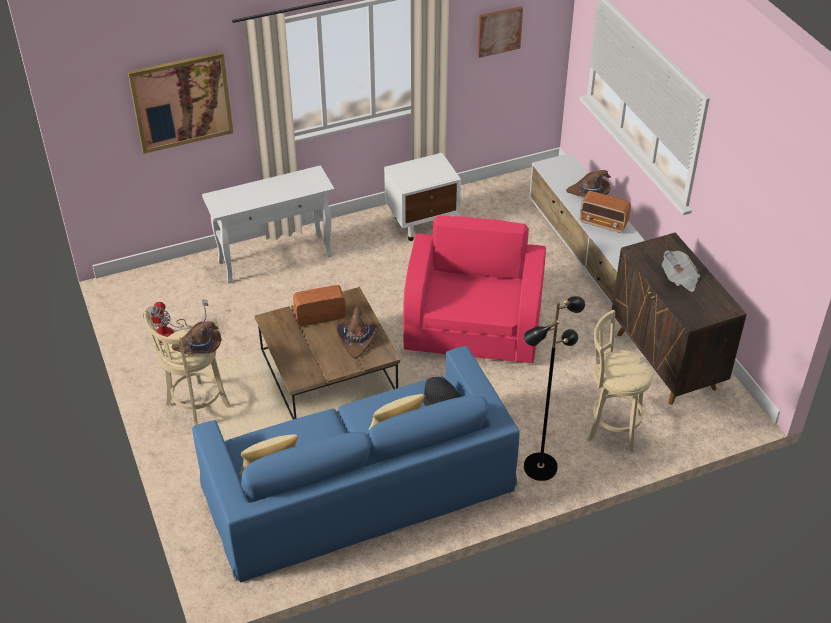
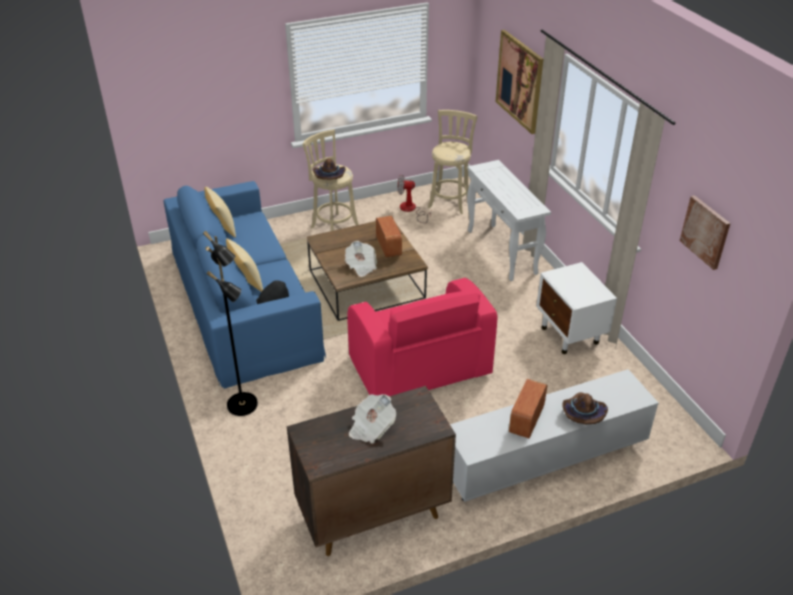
camera: 90 degrees right, 5 degrees down
(357, 339) = (361, 266): brown hat -> newspaper
(473, 329) = (419, 367): pink armchair -> pink armchair turned 60 degrees clockwise
(611, 426) = (283, 459): beige stool -> beige stool (450, 201)

